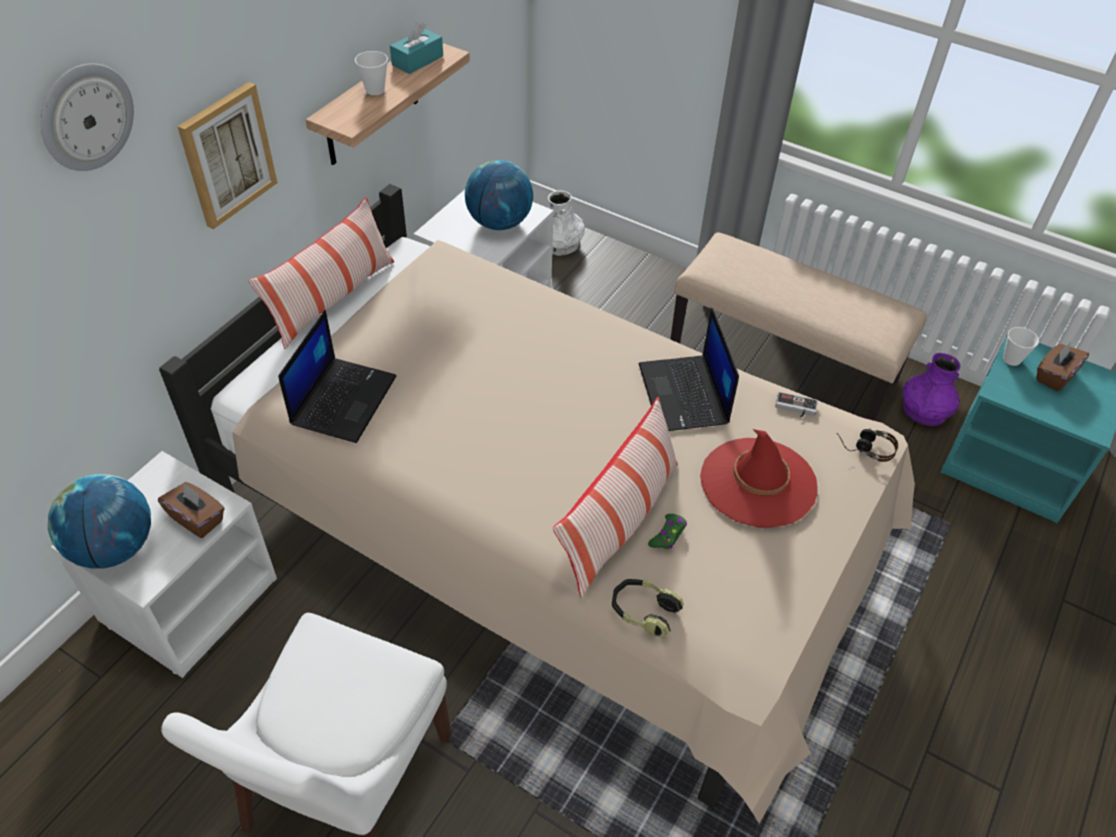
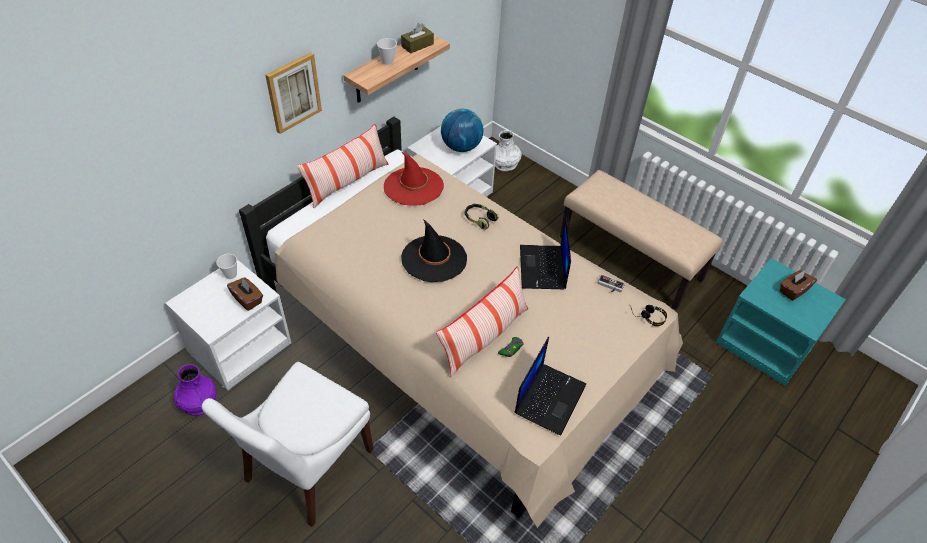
camera: 10 degrees right, 0 degrees up
(86, 117) = (213, 66): wall clock -> none
(115, 547) = (199, 308): globe -> none
(343, 399) = (340, 242): laptop -> laptop (549, 397)
(417, 60) = (417, 45): turquoise tissue box -> brown tissue box
(505, 404) = (434, 258): none -> black hat
(643, 612) = (485, 390): headphones -> headphones (479, 219)
(758, 482) = (574, 327): red hat -> red hat (413, 186)
(924, 411) = (716, 302): purple vase -> purple vase (199, 402)
(1011, 359) = (767, 276): cup -> cup (231, 274)

